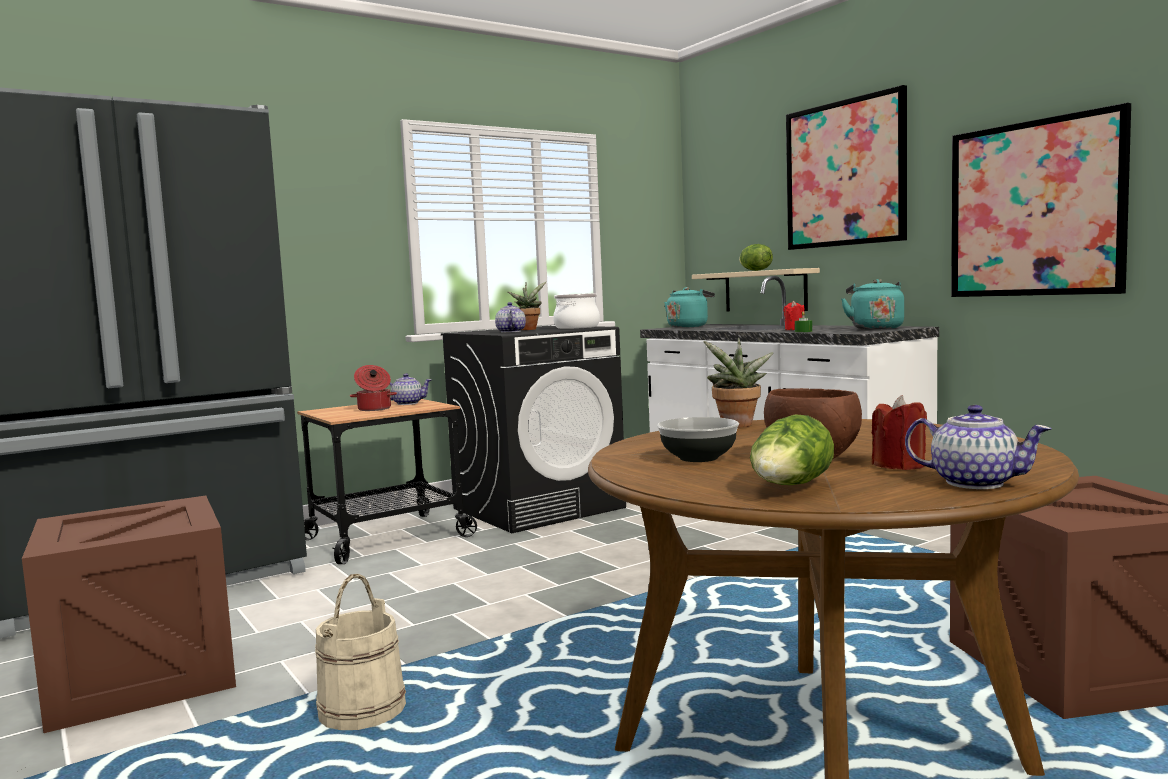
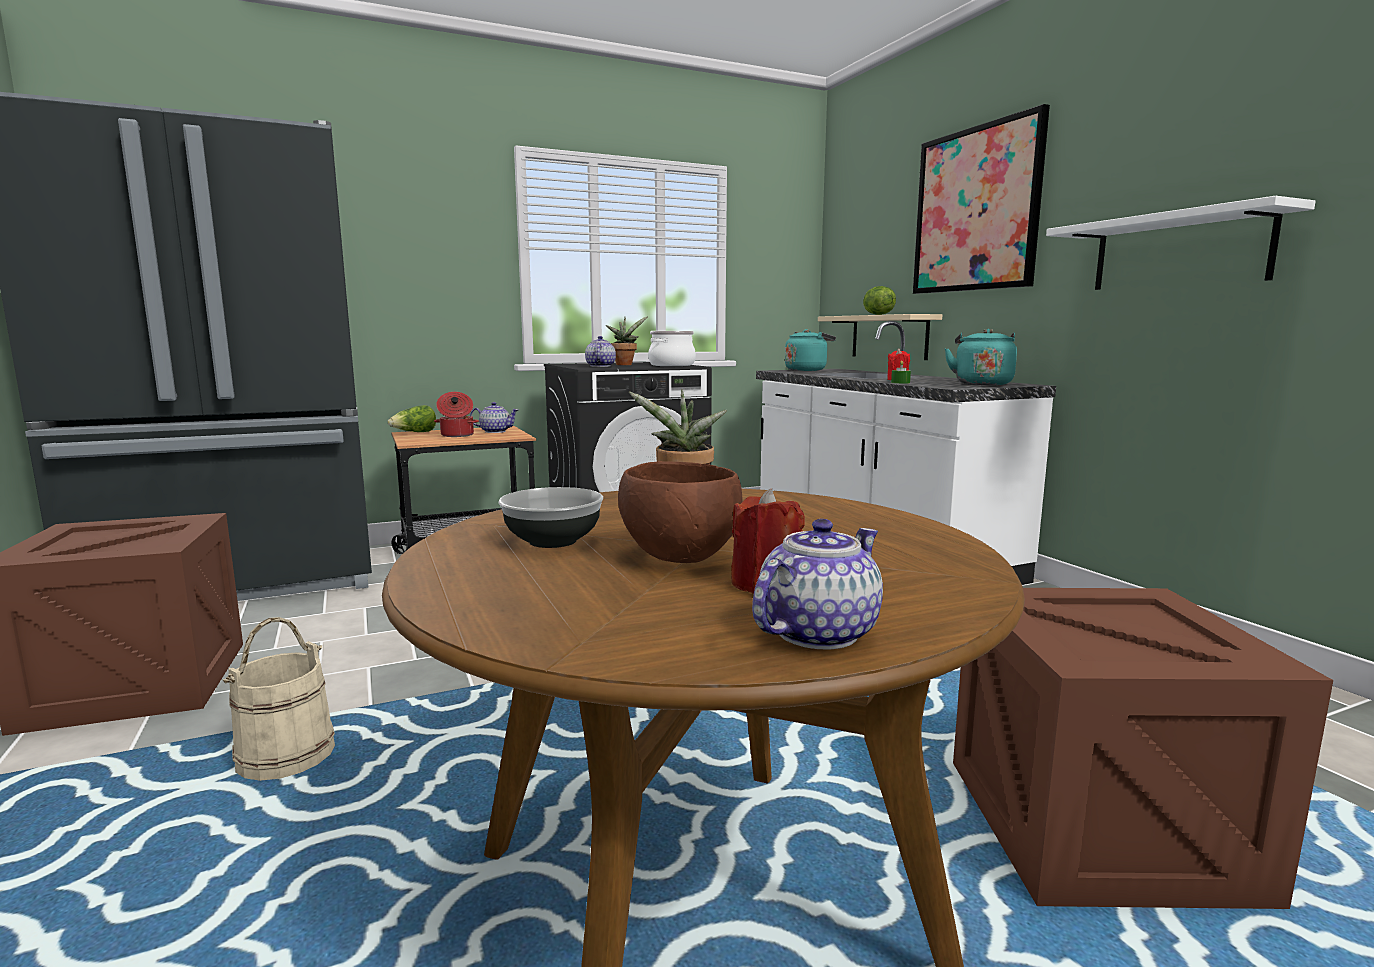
camera: 10 degrees right, 5 degrees up
(790, 488) = (563, 609): lettuce -> lettuce (414, 433)
(973, 482) = (815, 633): teapot -> teapot turned 90 degrees counterclockwise
(1035, 209) = (1179, 252): picture -> white shelf

